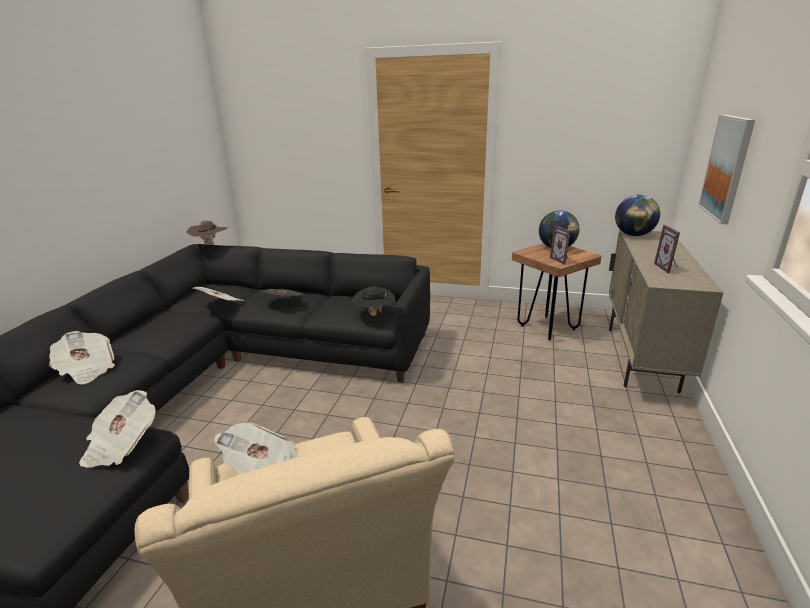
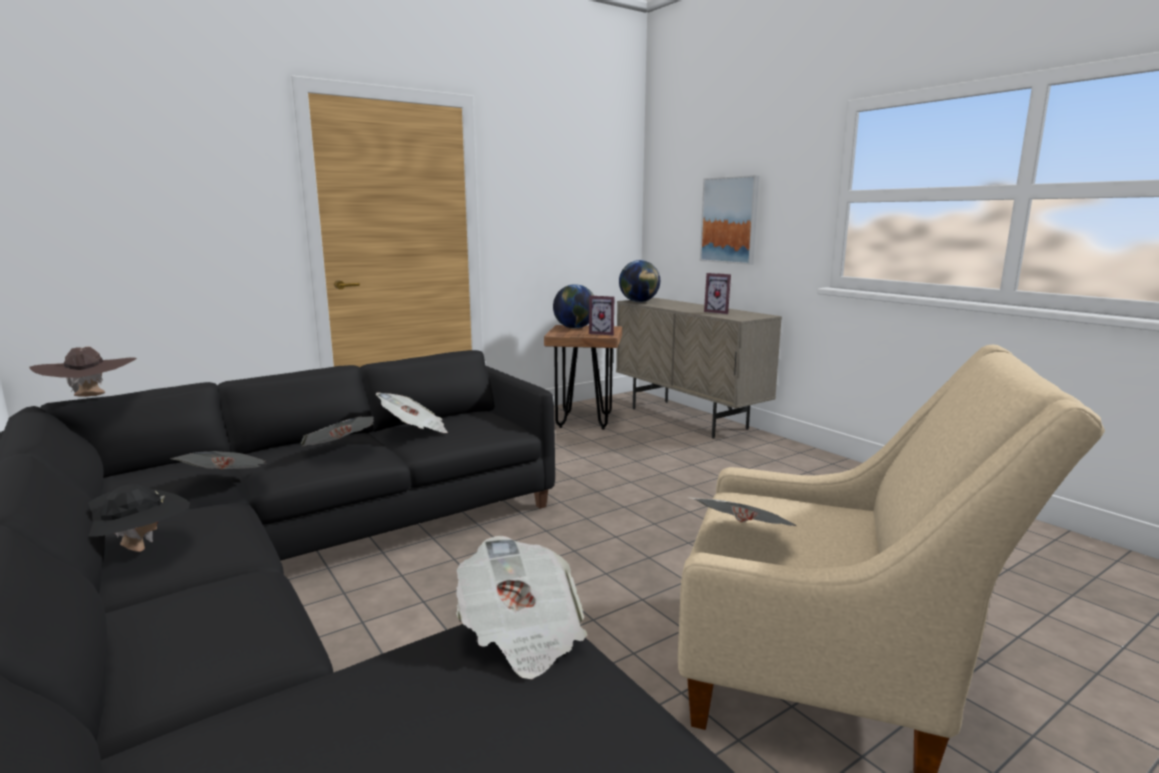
camera: 50 degrees left, 10 degrees down
(87, 370) = (179, 630): newspaper -> newspaper (415, 430)
(374, 315) = (492, 425): black hat -> black hat (138, 550)

